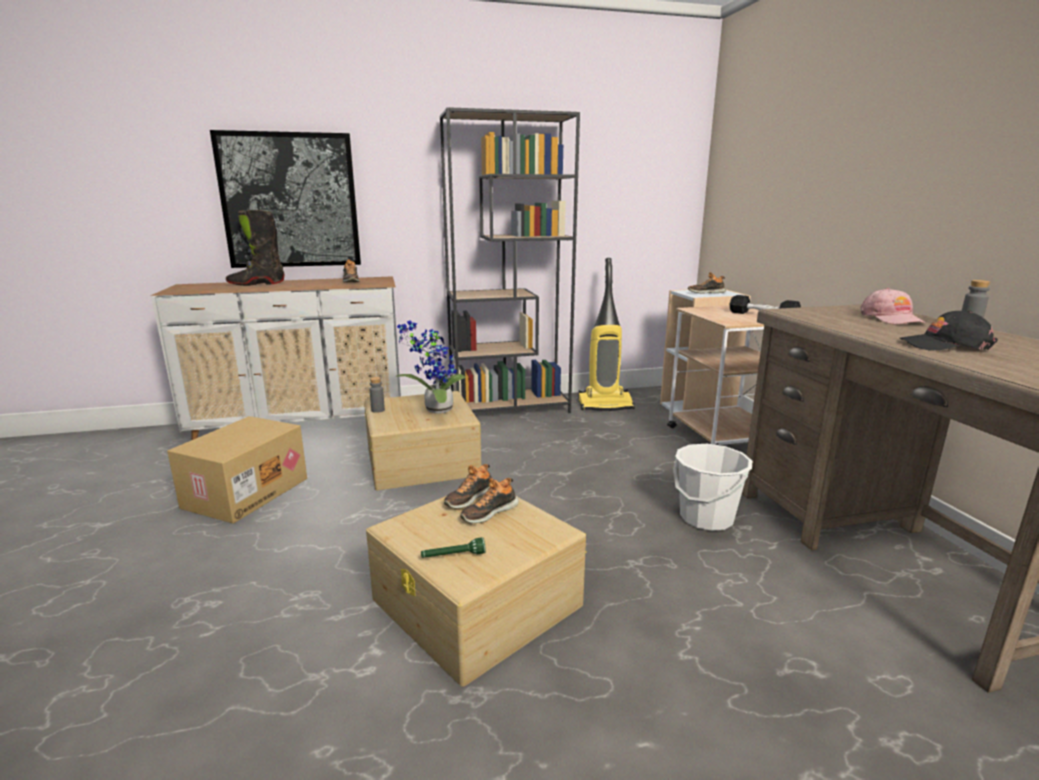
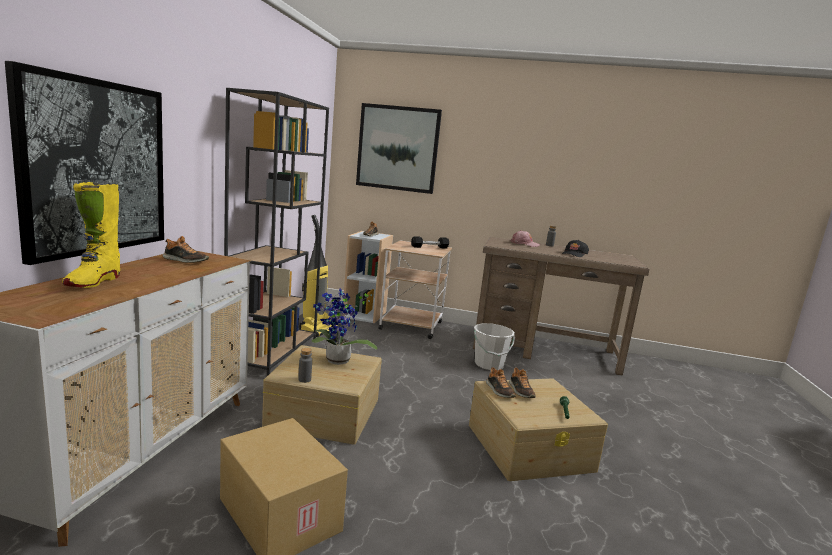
camera: 65 degrees left, 5 degrees down
(256, 284) = (93, 282): black boot -> yellow boot
(768, 154) = (398, 148): none -> picture

